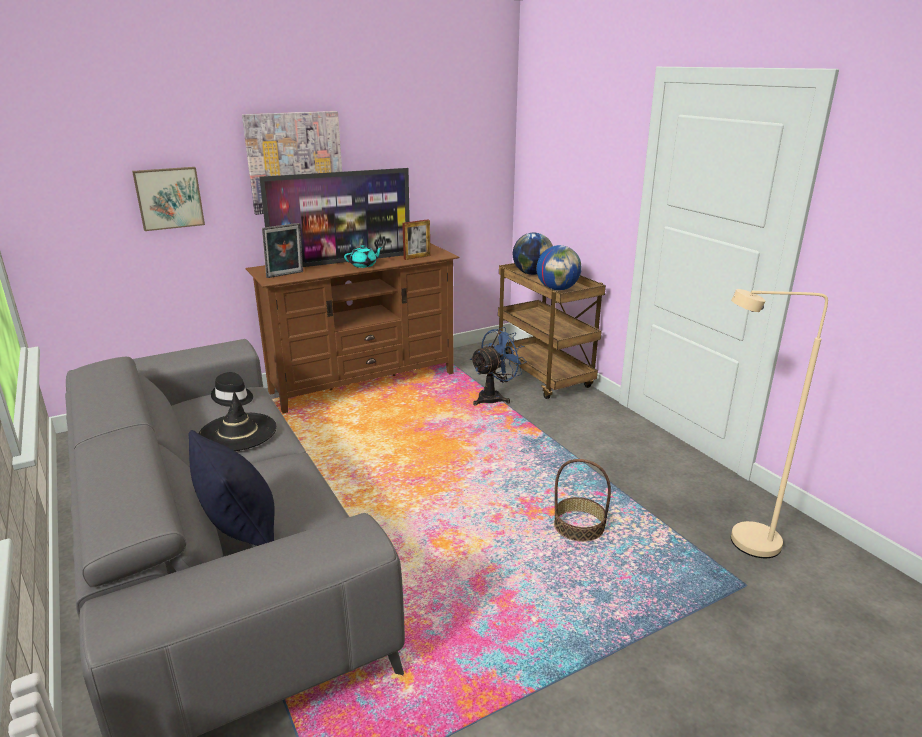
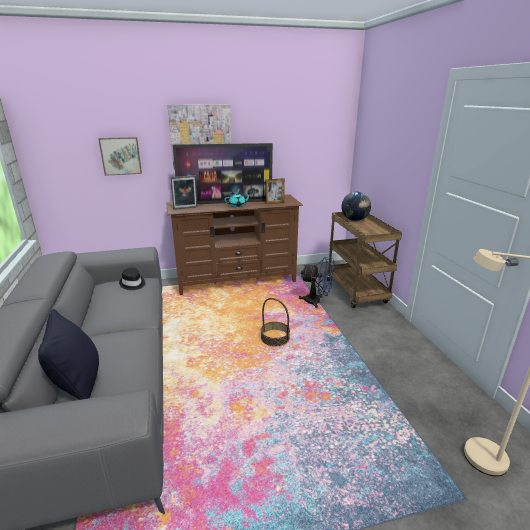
camera: 15 degrees right, 0 degrees up
(237, 432) = (121, 308): black hat -> none
(494, 397) = (317, 302): blue fan -> blue fan turned 45 degrees clockwise
(557, 289) = (367, 232): globe -> none
(579, 526) = (341, 413): basket -> basket (275, 338)

